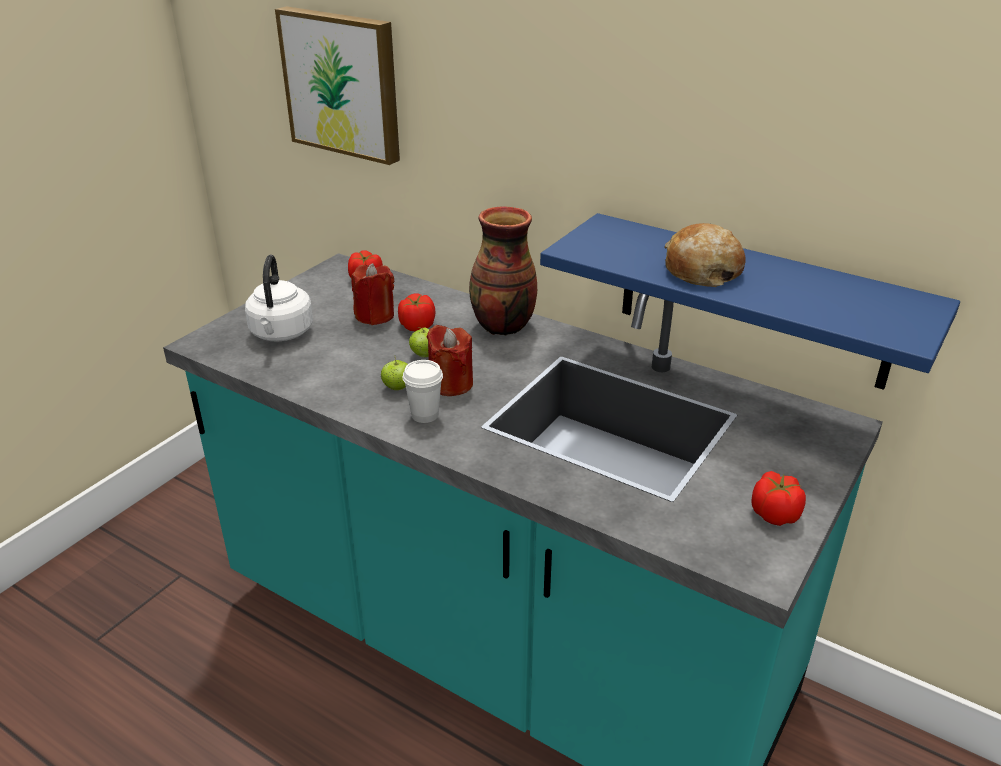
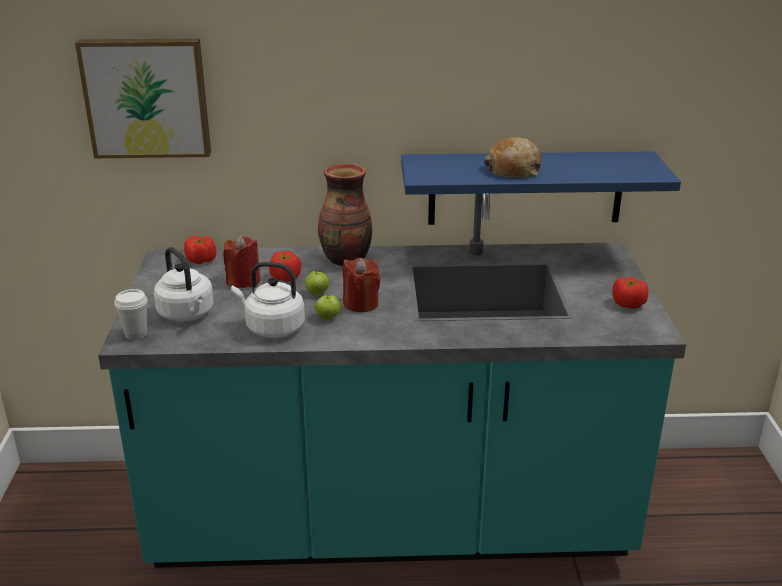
camera: 35 degrees left, 5 degrees down
(332, 378) = (272, 328): none -> white kettle
(425, 415) = (370, 326): white cup -> white cup (136, 334)

